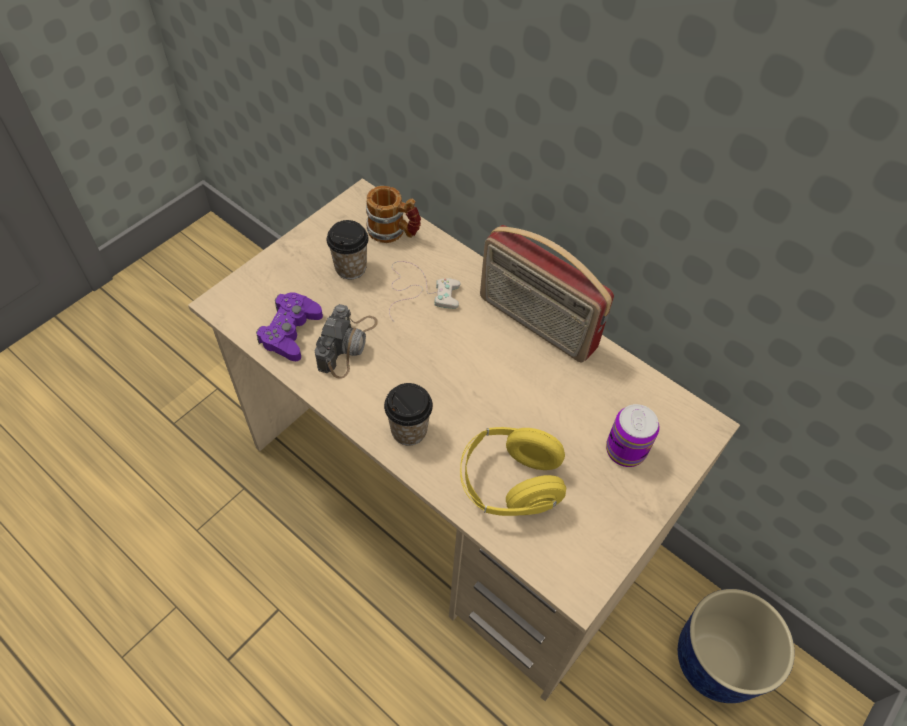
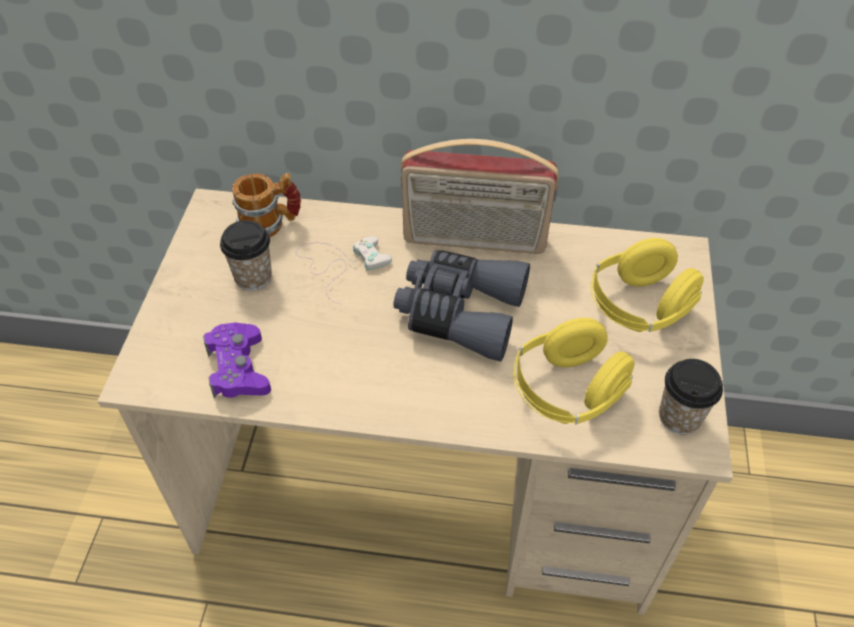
camera: 30 degrees left, 5 degrees down
(347, 344) = (309, 350): camera -> none
(409, 430) = (436, 396): cup -> cup (679, 417)
(478, 375) = (460, 312): none -> grey binoculars
(625, 450) = (638, 307): can -> yellow headphones
(713, 661) = (748, 488): planter -> none

